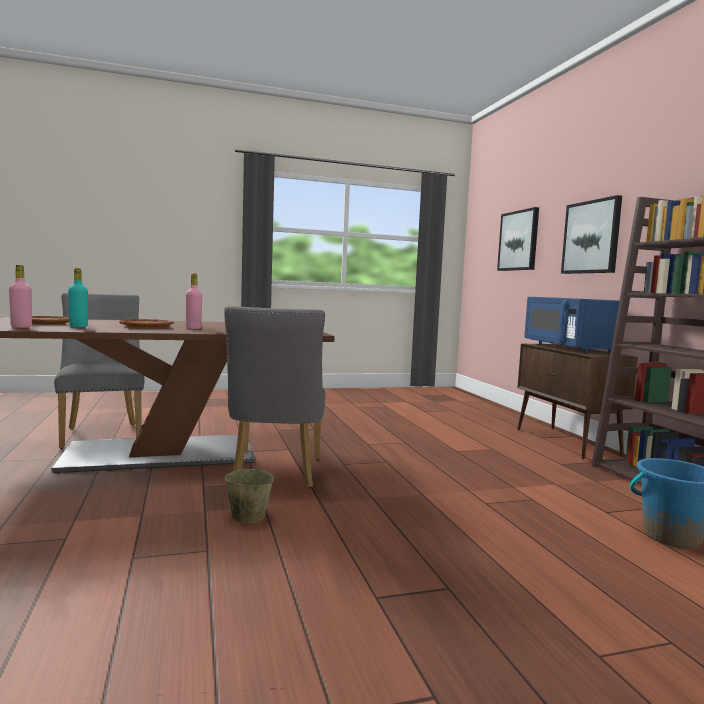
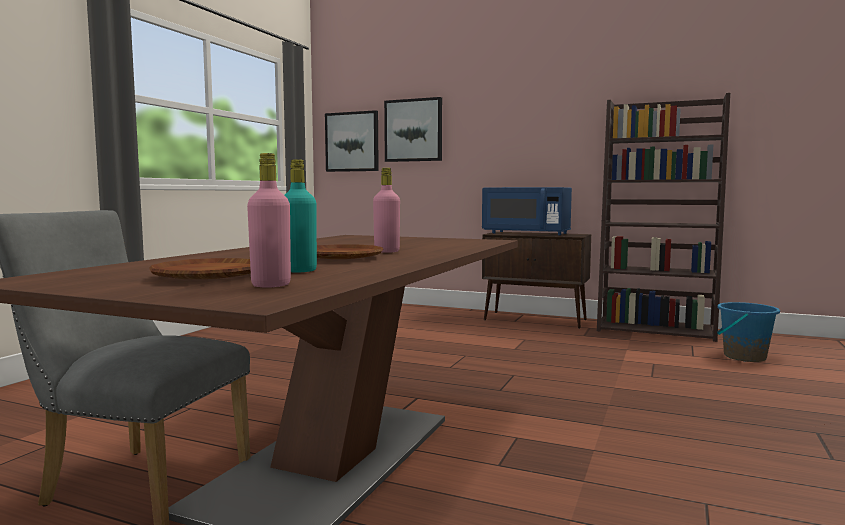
camera: 50 degrees left, 0 degrees up
(247, 516) = (618, 463): beige bucket -> none
(275, 474) = (497, 423): grey chair -> none
(591, 237) = (519, 130): picture -> picture (352, 142)

